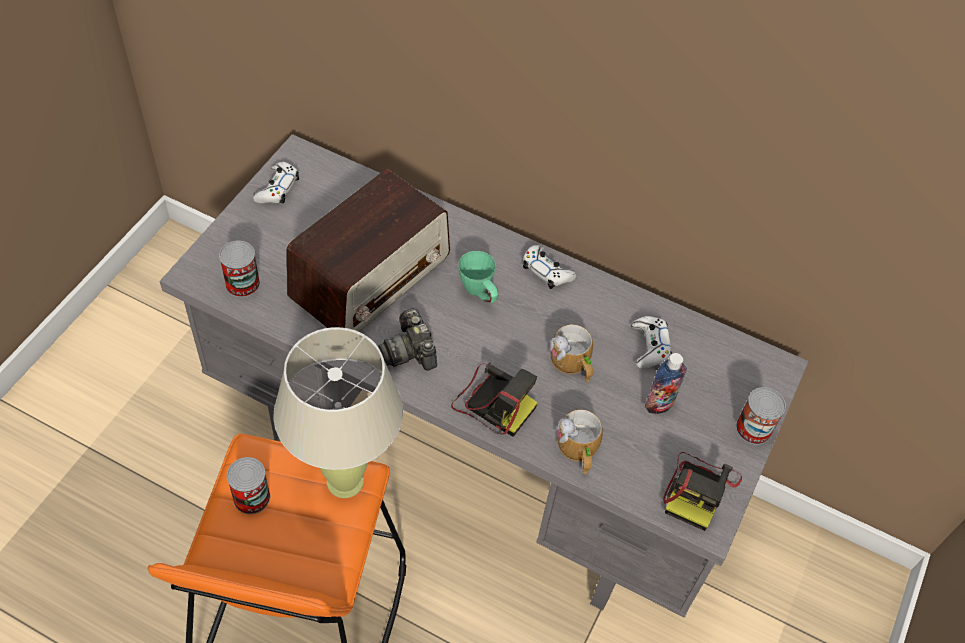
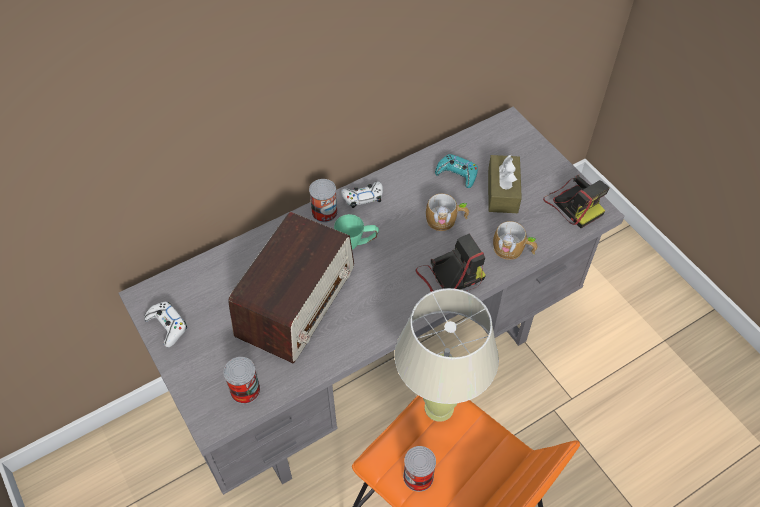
camera: 55 degrees left, 0 degrees up
(371, 276) = (296, 301): radio -> radio turned 45 degrees clockwise
(409, 351) = (378, 307): camera -> none
(649, 346) = (457, 174): white game controller -> turquoise game controller
(659, 404) = (502, 191): bottle -> brown tissue box
(753, 428) = (545, 156): can -> can (324, 212)

